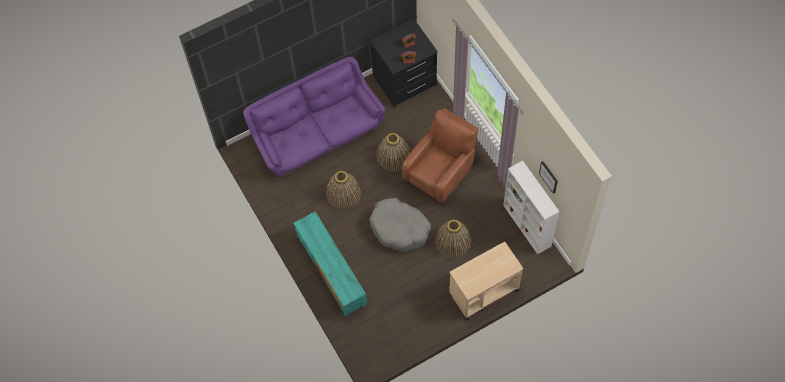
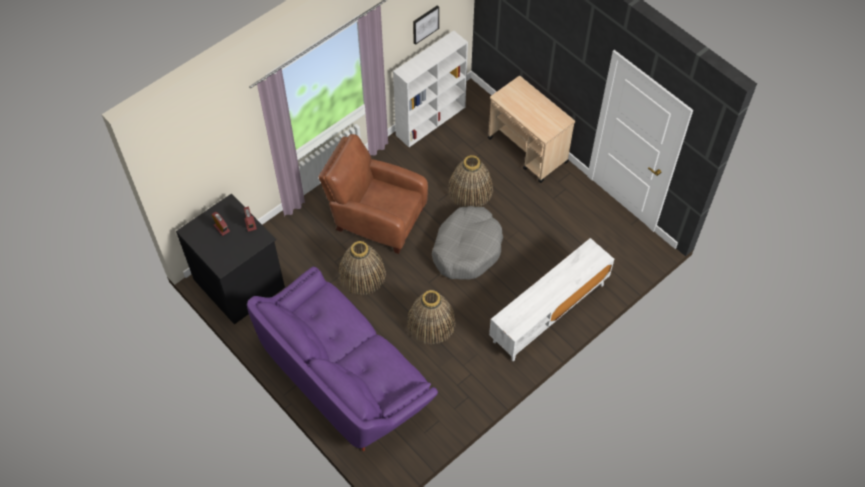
camera: 105 degrees left, 5 degrees down
(331, 272) = (548, 313): turquoise tv stand -> white tv stand

